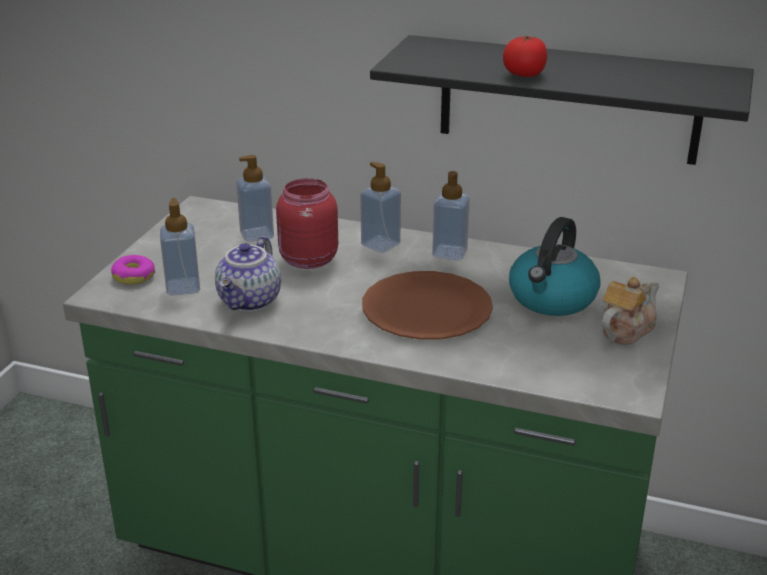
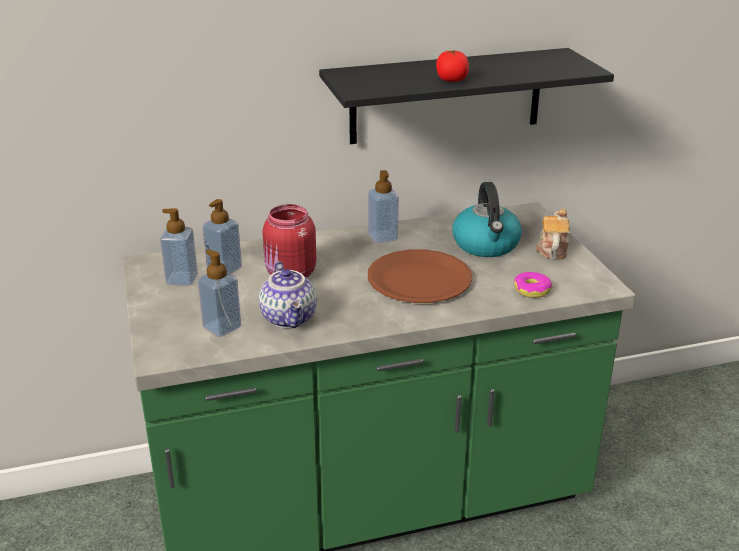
camera: 35 degrees left, 0 degrees up
(134, 276) = (168, 333): donut -> donut (532, 290)
(380, 244) = (327, 246): soap dispenser -> soap dispenser (182, 279)

